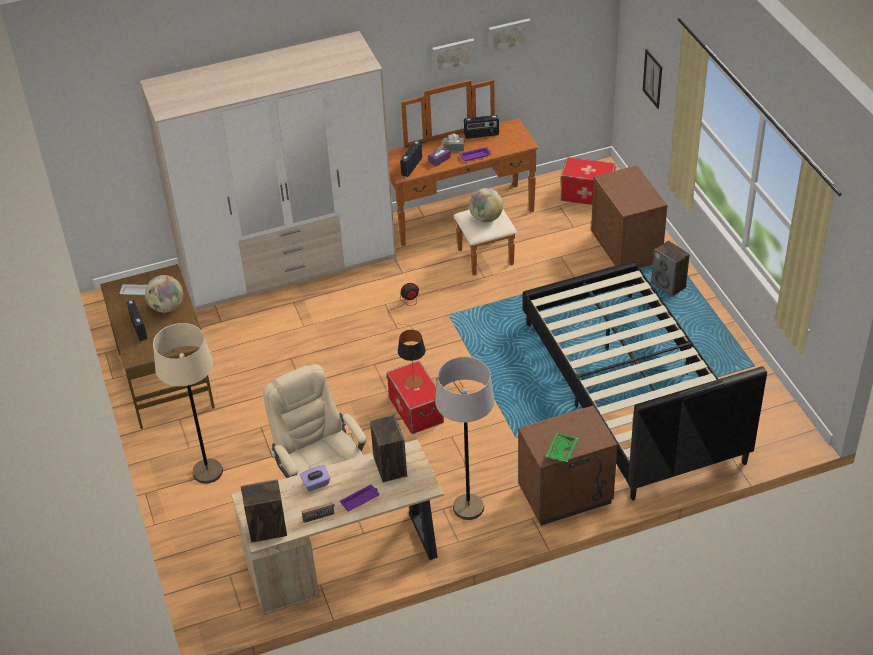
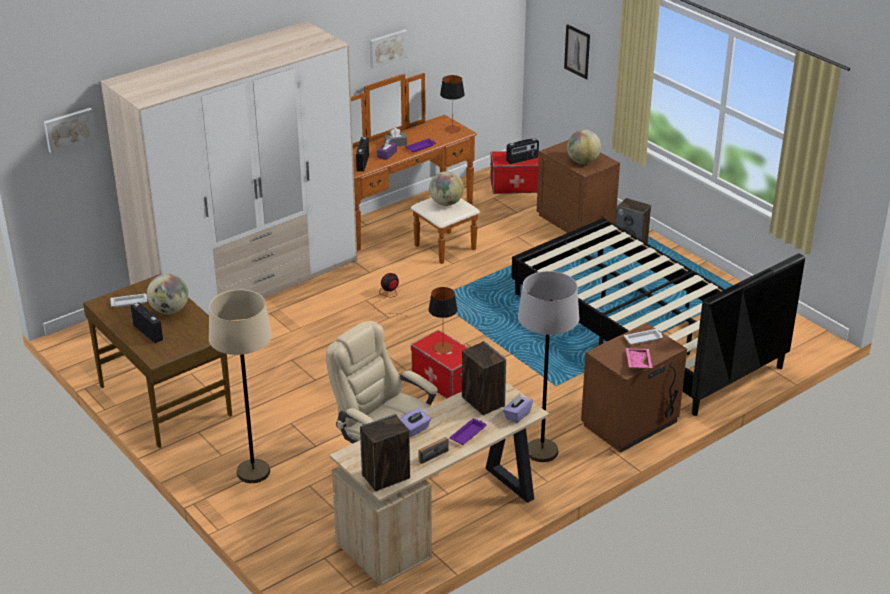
camera: 20 degrees left, 10 degrees down
(413, 489) = (517, 415): none -> purple tissue box
(481, 135) = (417, 131): radio -> radio (522, 159)
(508, 35) = (435, 25): picture -> picture (69, 129)
(516, 138) = (452, 129): none -> table lamp
(561, 450) = (637, 363): green tray -> pink tray
(581, 424) = (643, 339): none -> white tray
(630, 197) = (583, 161): none -> globe

